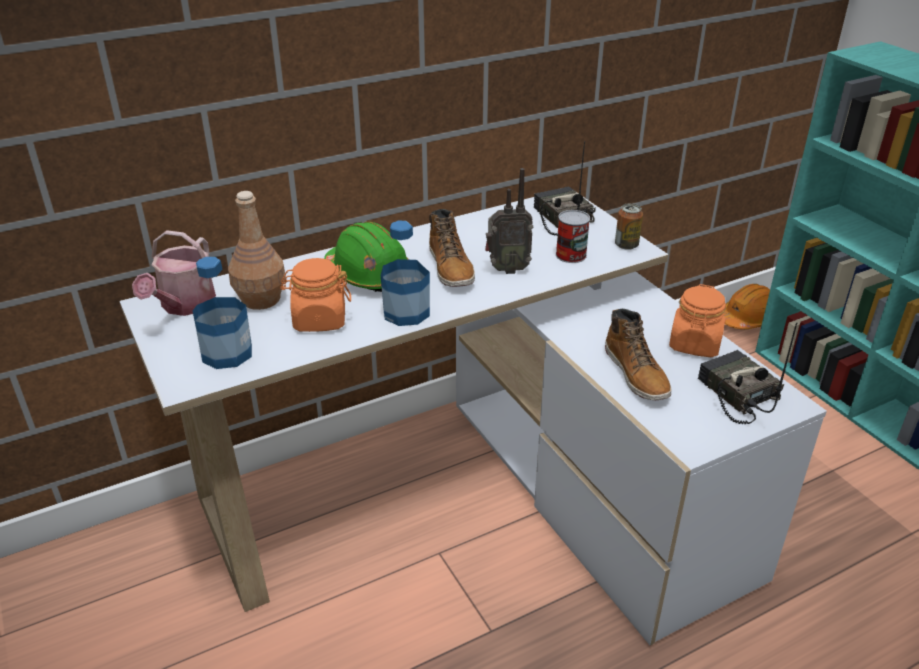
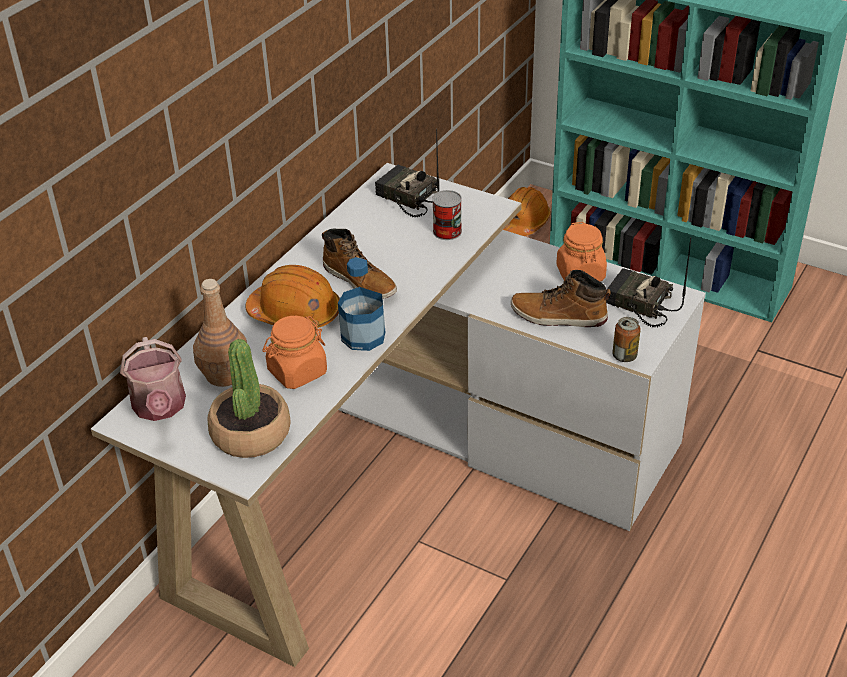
camera: 30 degrees left, 5 degrees up
(227, 353) = (250, 433): bottle -> potted plant
(368, 274) = (295, 314): green hard hat -> orange hard hat
(506, 269) = (407, 264): radio -> none
(626, 245) = (483, 206): can -> can (624, 356)
(637, 374) = (558, 316): boot -> boot turned 150 degrees clockwise

